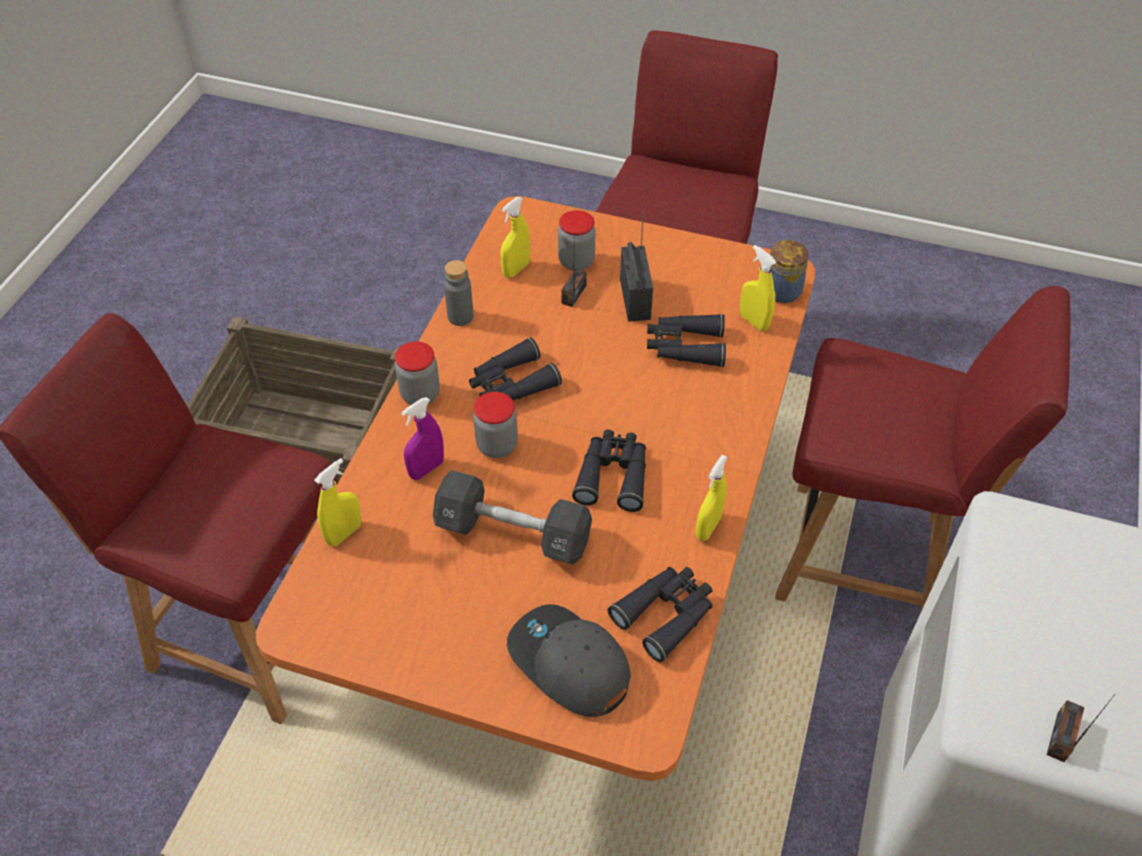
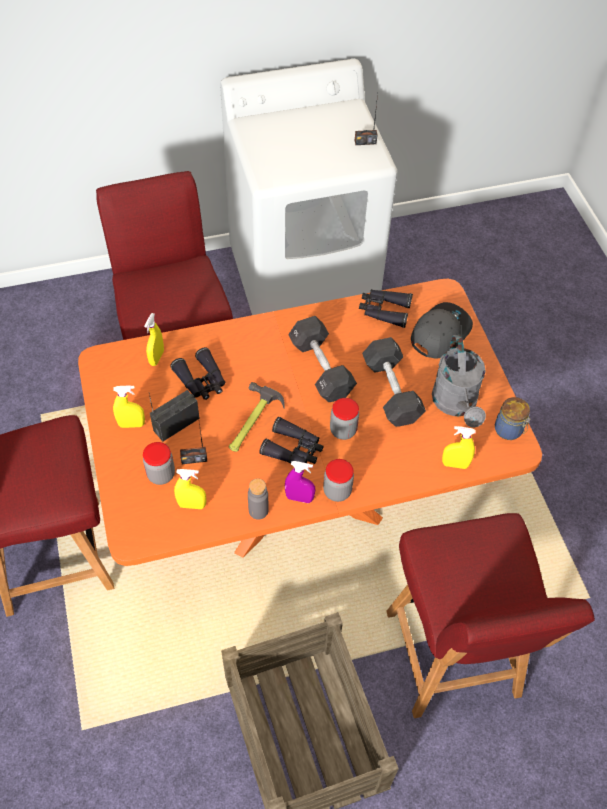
camera: 125 degrees left, 5 degrees up
(426, 469) = (385, 453): purple spray bottle -> purple spray bottle (299, 498)
(427, 597) = (456, 405): none -> grey watering can
(568, 664) = (439, 333): grey cap -> grey cap turned 150 degrees counterclockwise
(584, 365) = (252, 421): none -> hammer
(613, 475) = (321, 368): black binoculars -> black dumbbell
(708, 527) = (322, 316): yellow spray bottle -> yellow spray bottle (131, 424)
(780, 292) = (121, 356): jar -> jar (509, 430)

